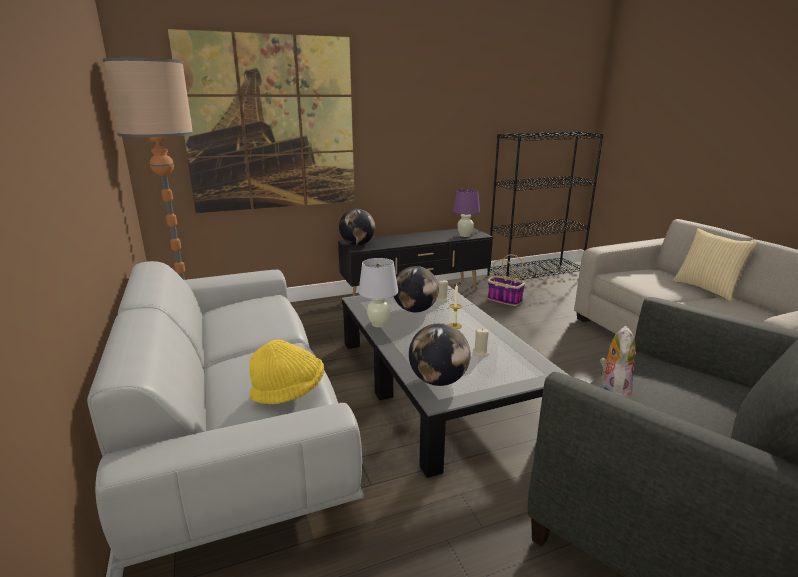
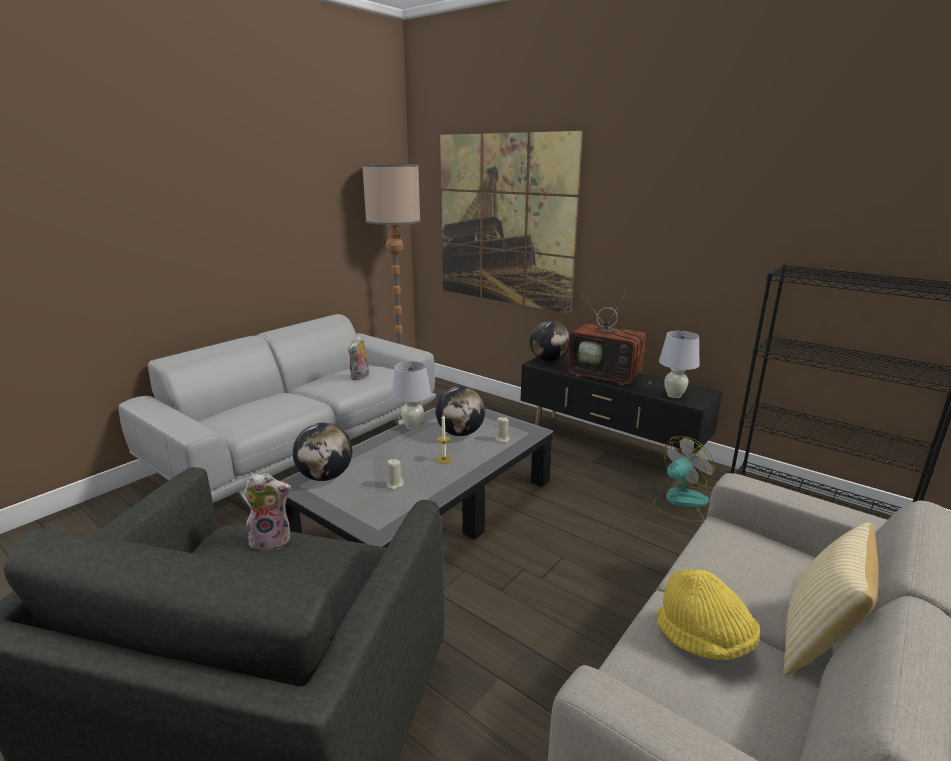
camera: 60 degrees right, 0 degrees up
(264, 312) = (360, 377): none -> plush toy
(289, 392) = (242, 419): yellow hat -> yellow hat (704, 640)
(412, 239) = (607, 376): none -> television
(464, 235) = (674, 395): purple table lamp -> white table lamp
(503, 300) = (679, 502): basket -> fan

